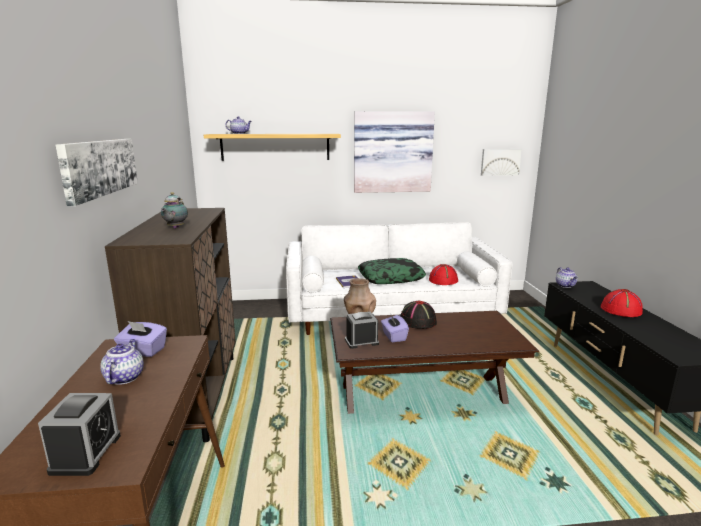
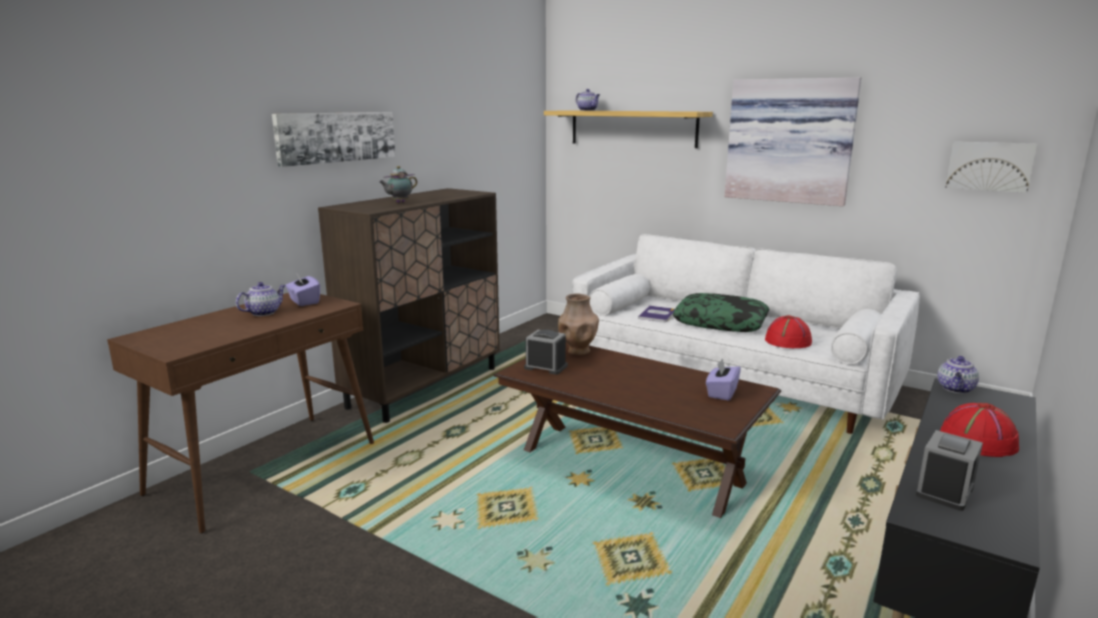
camera: 40 degrees right, 0 degrees up
(86, 453) = (175, 341): alarm clock -> alarm clock (945, 491)
(393, 336) = (587, 373): purple tissue box -> purple tissue box (721, 393)
(417, 321) = (644, 368): black hat -> none

